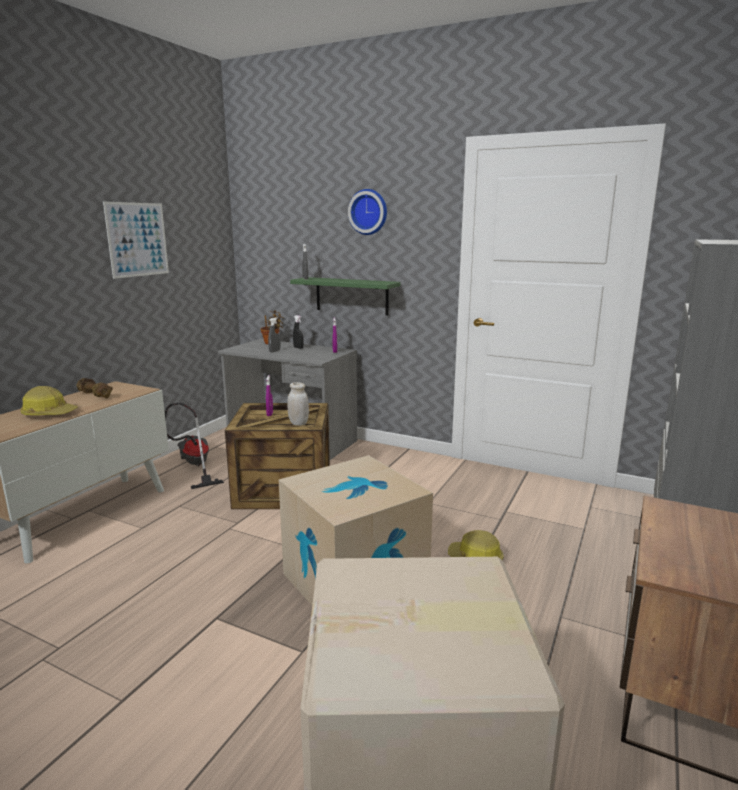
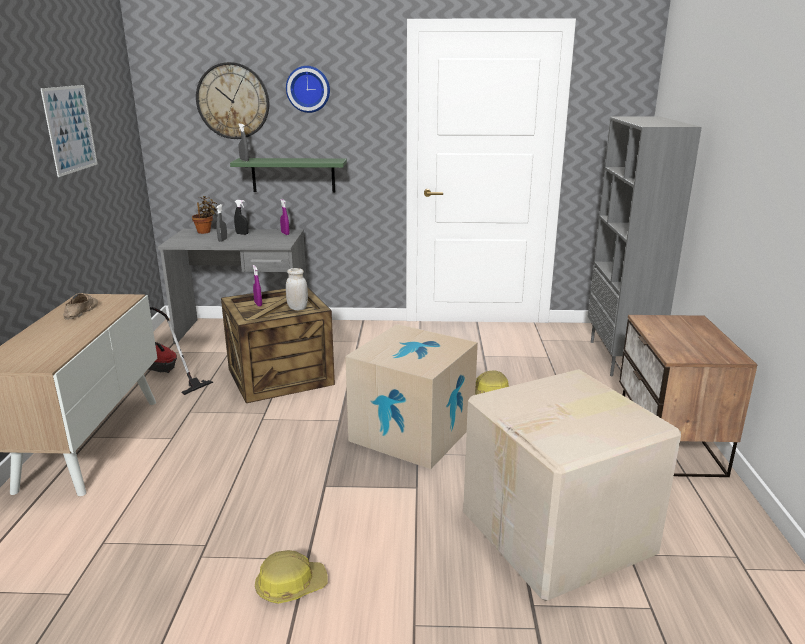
camera: 25 degrees left, 5 degrees up
(49, 414) = (61, 336): hard hat -> hard hat (290, 586)
(95, 395) = (81, 311): brown dumbbell -> beige shoe
(305, 224) = (233, 101): none -> wall clock

